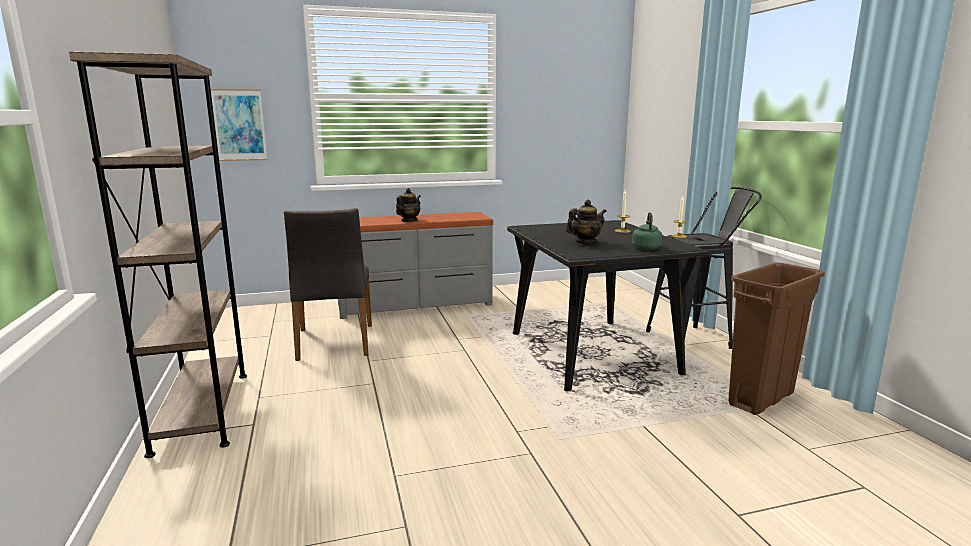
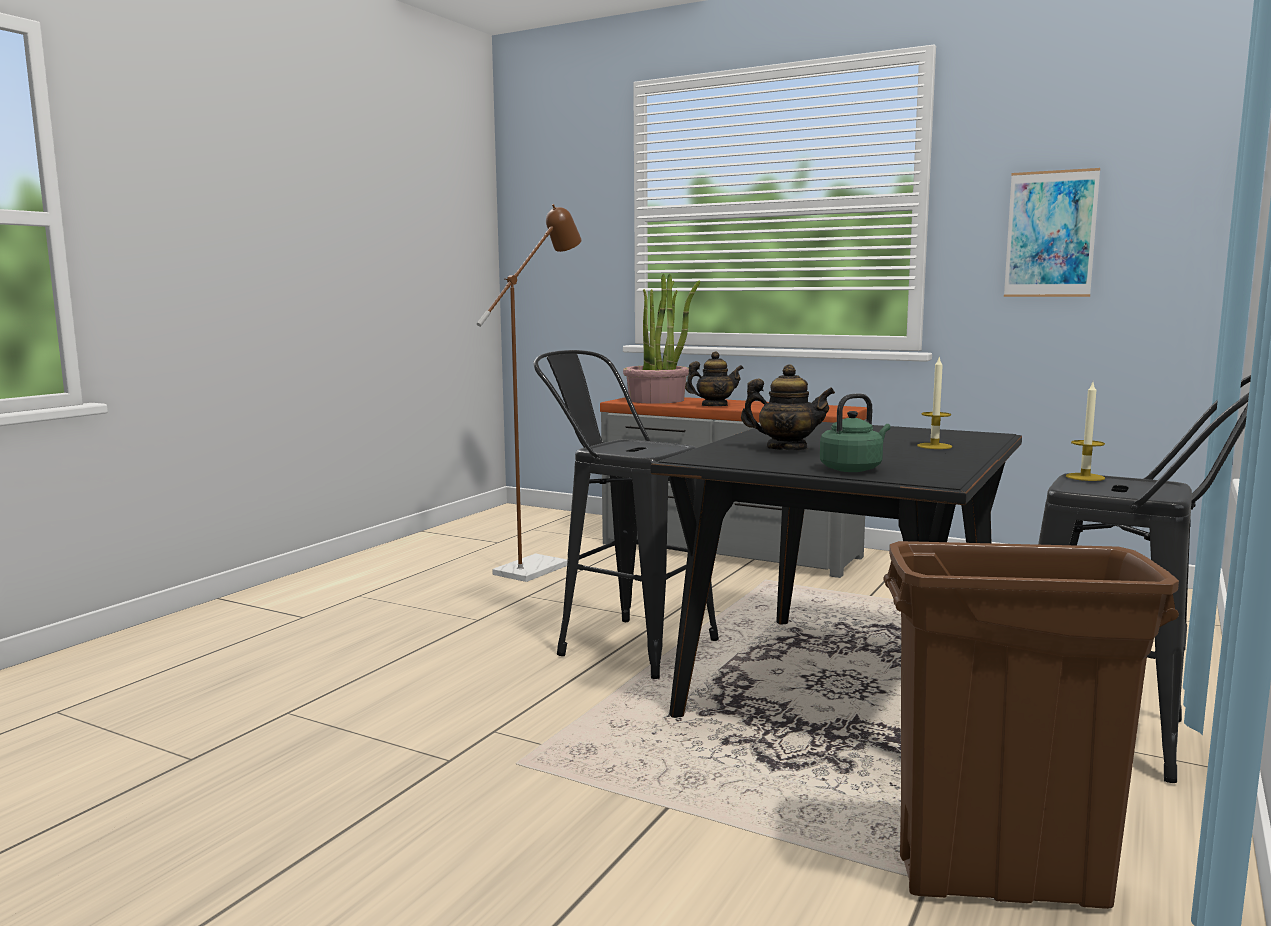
camera: 45 degrees right, 5 degrees down
(202, 411) = (297, 591): brown bookcase -> none
(239, 125) = (552, 257): picture -> picture (1050, 234)
(334, 342) = (539, 566): grey chair -> brown floor lamp
(361, 221) = (657, 400): none -> potted plant
(475, 367) = (624, 644): none -> black stool

